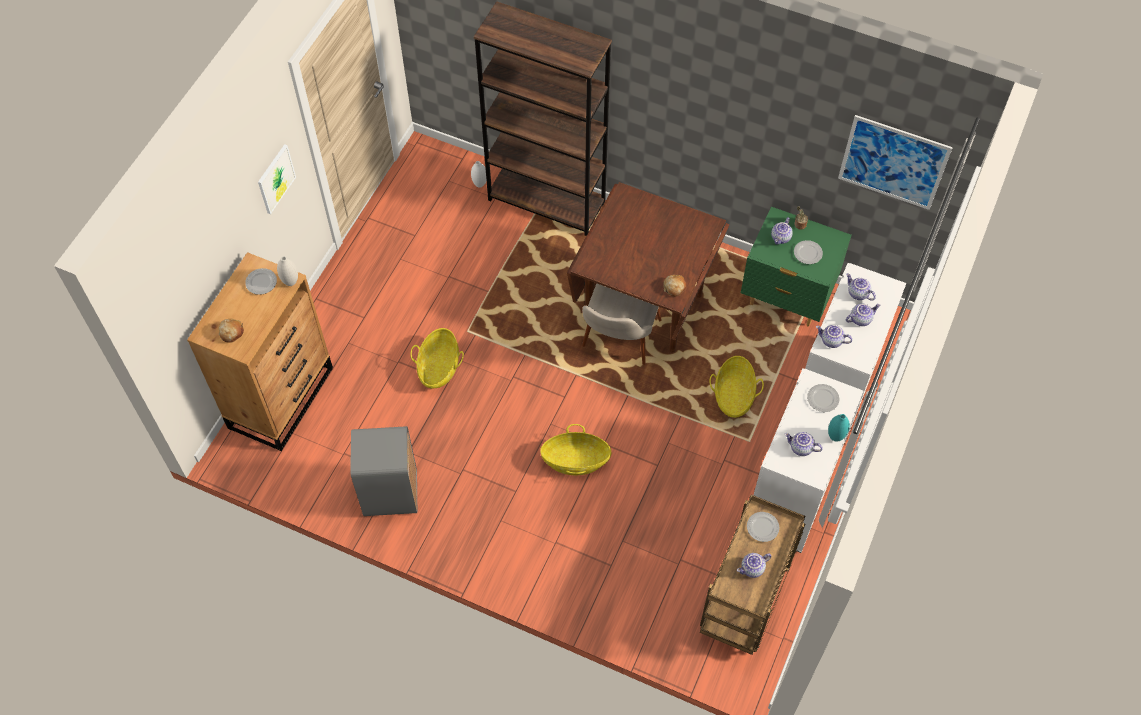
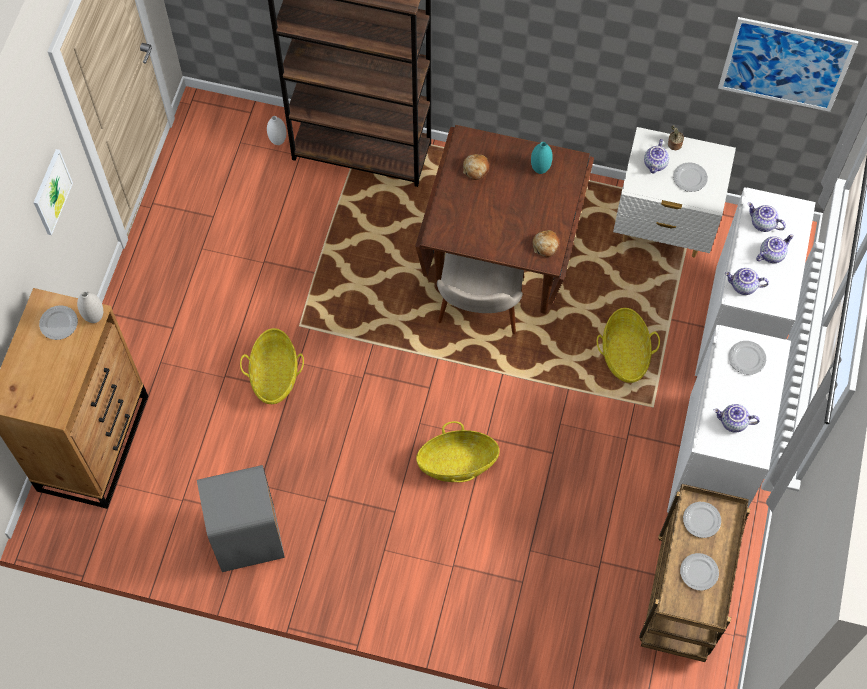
camera: 10 degrees left, 5 degrees up
(231, 332) = (35, 393): bread -> bread (476, 169)
(752, 569) = (699, 572): teapot -> plate
(786, 298) = (663, 227): green nightstand -> white nightstand
(835, 437) = (769, 402): turquoise vase -> turquoise vase (540, 169)

